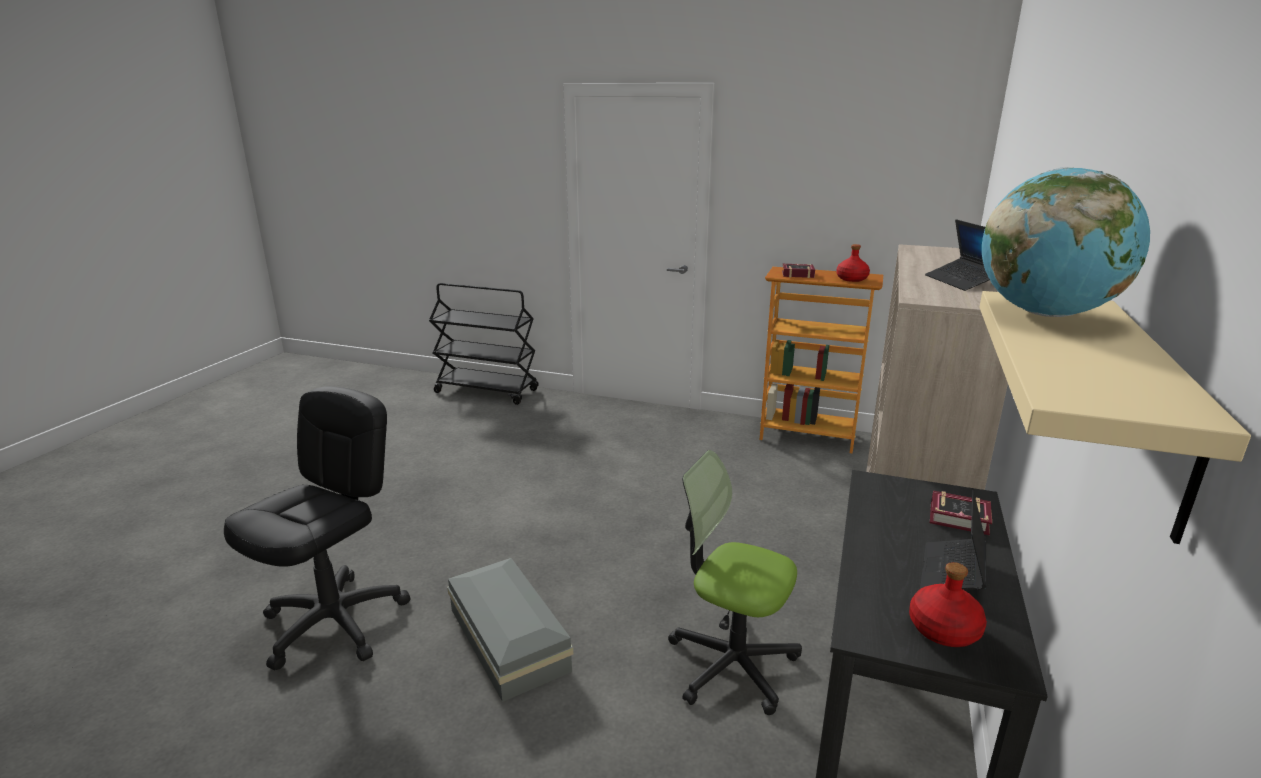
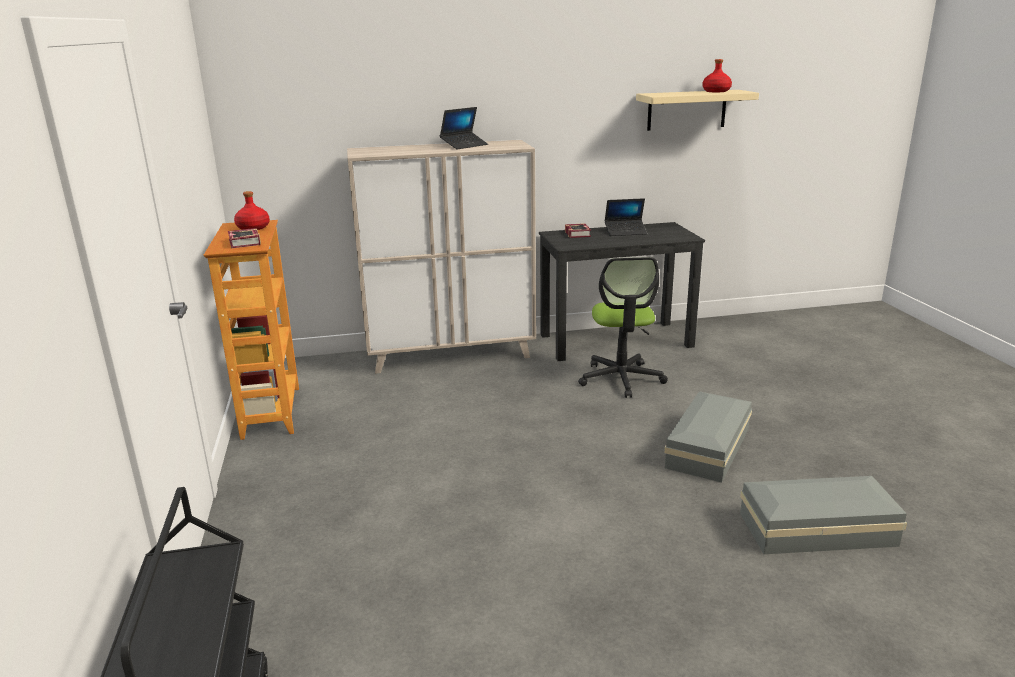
camera: 120 degrees left, 0 degrees up
(335, 622) = (813, 528): black office chair -> grey storage box
(943, 630) = (665, 230): red bottle -> red bottle (716, 91)
(1045, 314) = (671, 94): globe -> none

